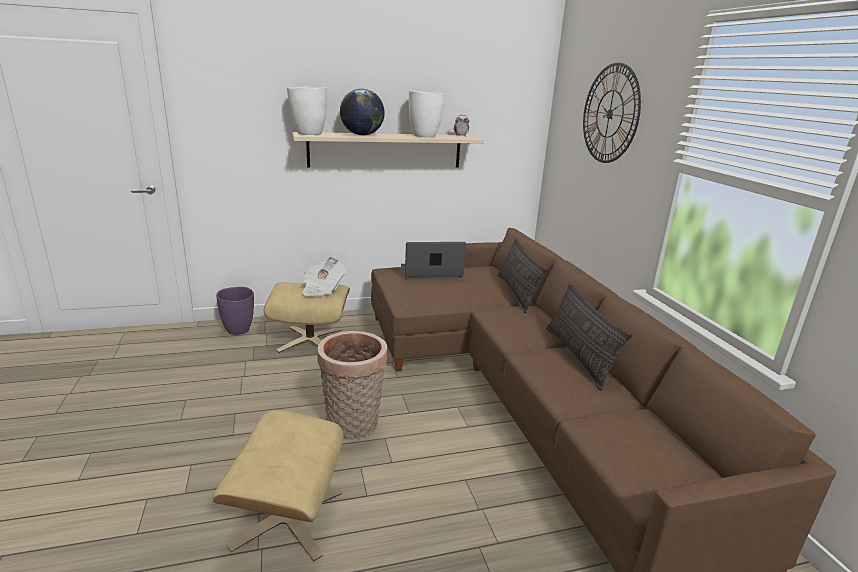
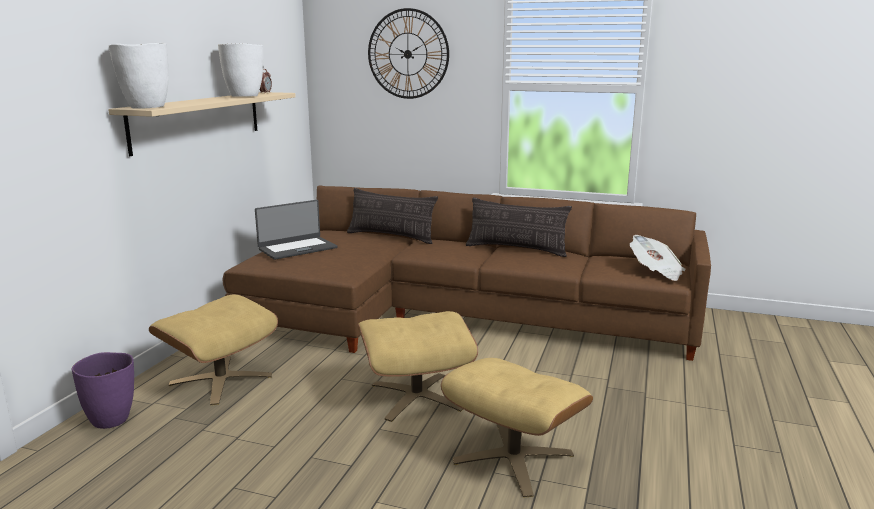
camera: 55 degrees left, 5 degrees down
(322, 288) = (222, 304): newspaper -> newspaper (656, 272)
(353, 426) = (416, 396): basket -> beige ottoman
(362, 135) = (195, 102): globe -> none
(431, 272) = (297, 248): laptop -> laptop turned 150 degrees counterclockwise

